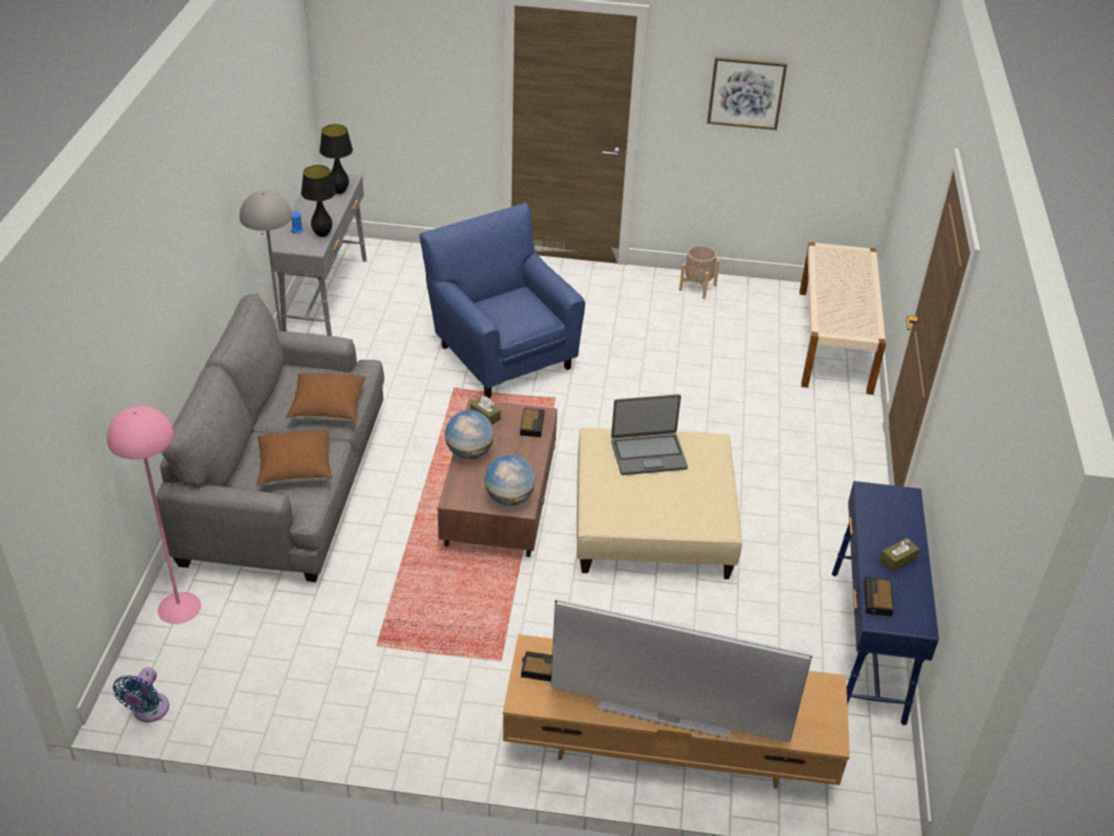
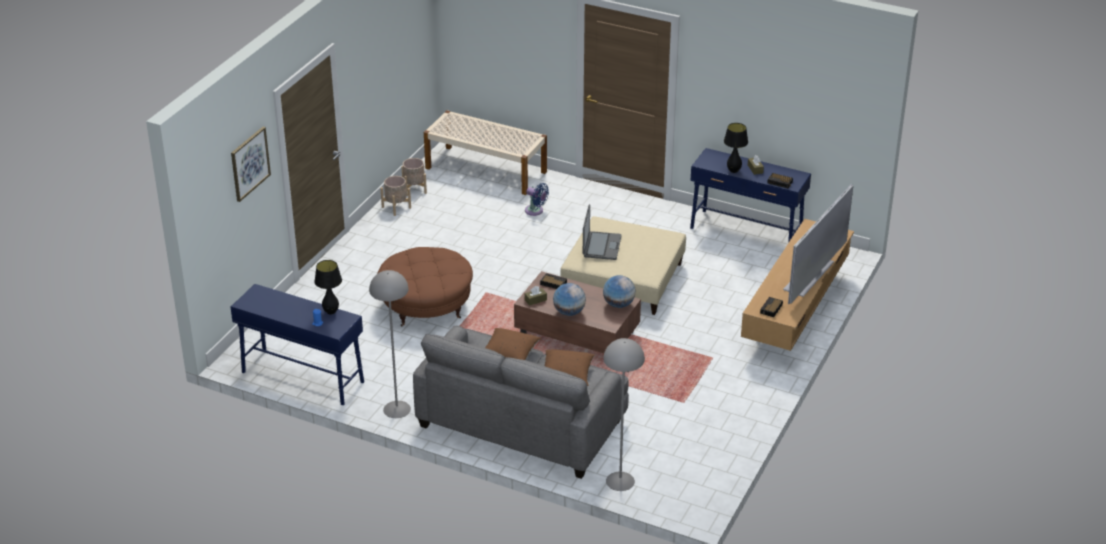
camera: 70 degrees left, 5 degrees down
(148, 711) = (704, 500): blue fan -> blue fan (535, 211)
(179, 607) = (620, 481): pink floor lamp -> grey floor lamp
(327, 296) = (303, 377): grey console table -> blue console table
(339, 191) = (273, 297): black table lamp -> black table lamp (733, 171)
(503, 355) = (426, 305): blue armchair -> brown ottoman
(746, 92) = (377, 62): picture -> picture (249, 163)
(747, 293) = (414, 189): none -> beige planter

